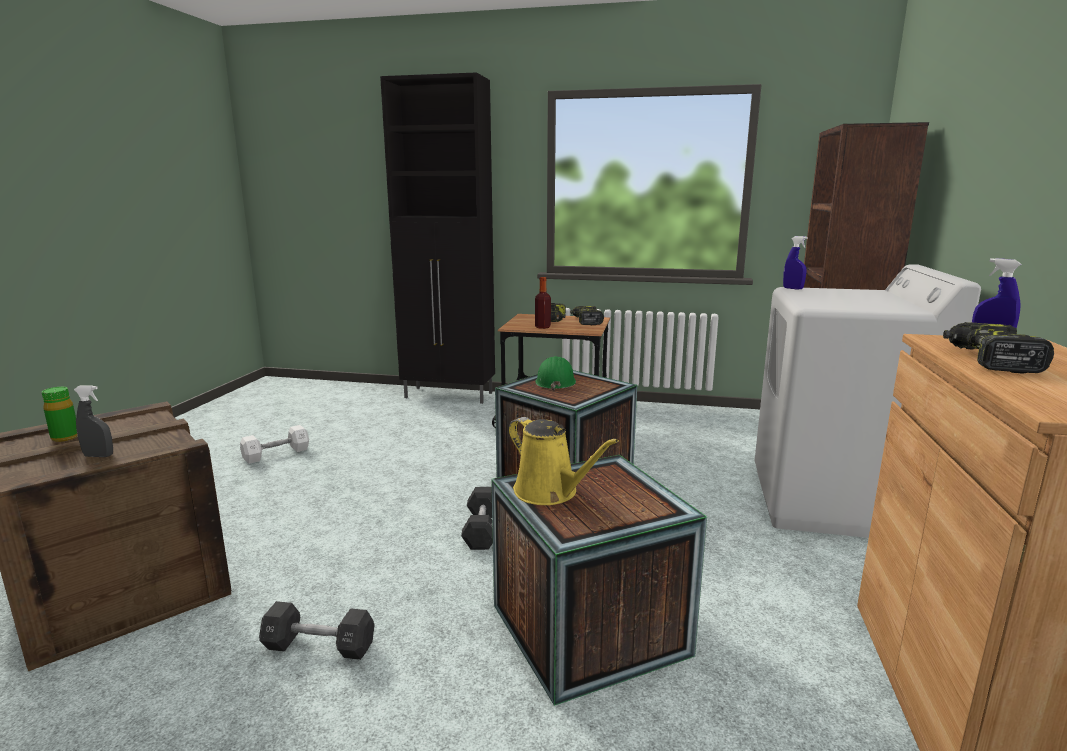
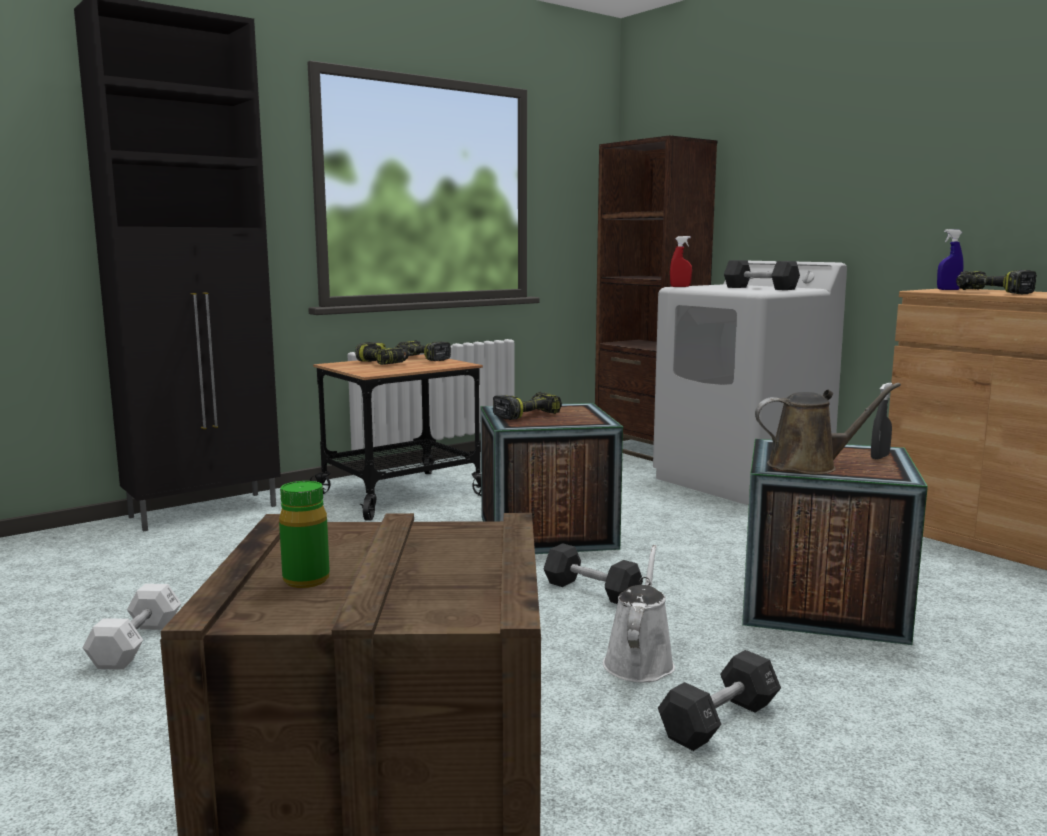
camera: 50 degrees left, 5 degrees down
(99, 456) = (454, 566): grey spray bottle -> grey spray bottle (879, 457)
(385, 586) = (639, 661): none -> white watering can
(542, 327) = (402, 368): bottle -> none
(550, 492) = (809, 466): yellow watering can -> brown watering can
(555, 382) = (527, 415): green hard hat -> power drill
(793, 288) = (680, 286): blue spray bottle -> red spray bottle
(852, 302) = (760, 288): none -> black dumbbell

